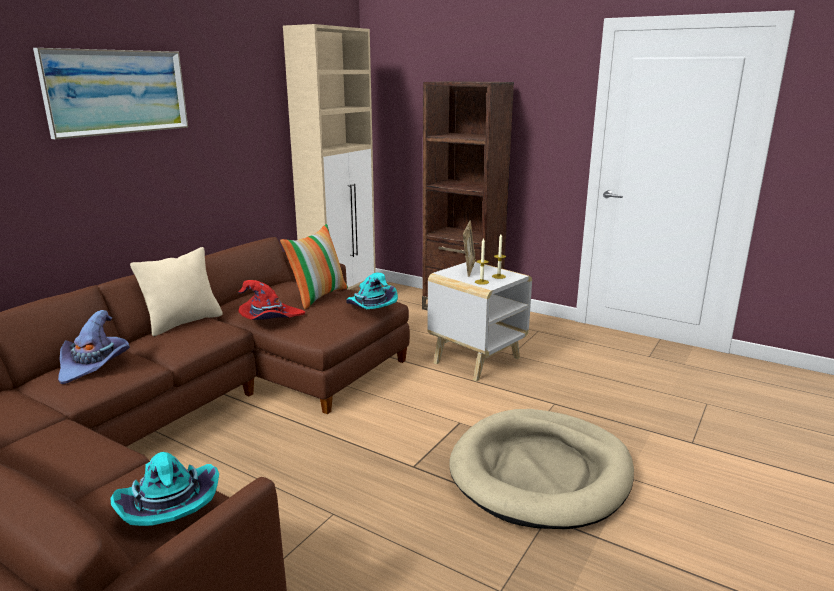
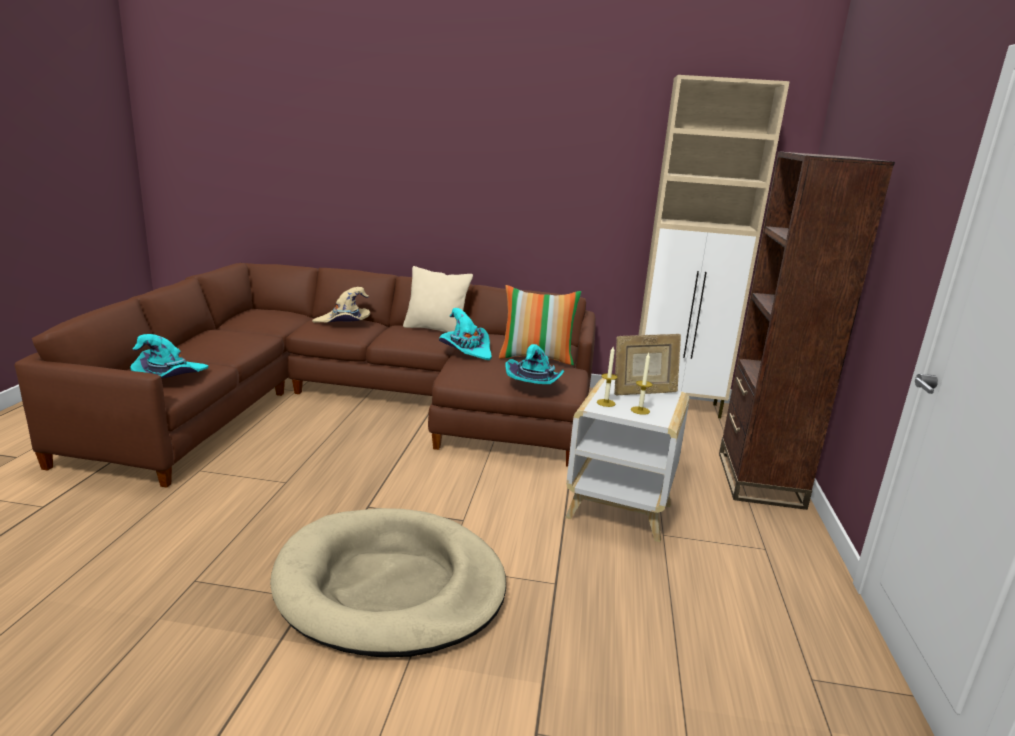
camera: 65 degrees right, 0 degrees up
(95, 364) = (344, 322): purple hat -> beige hat
(117, 92) = (466, 132): picture -> none
(269, 318) = (466, 350): red hat -> turquoise hat

